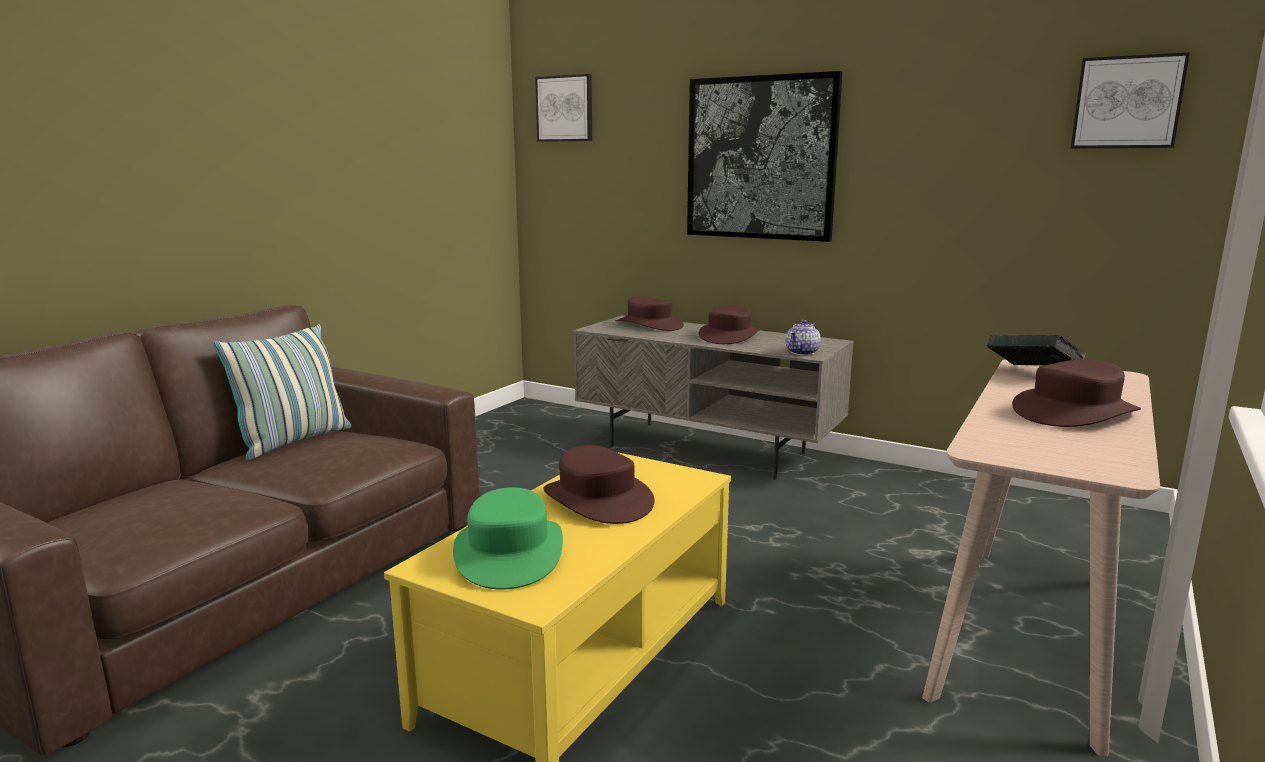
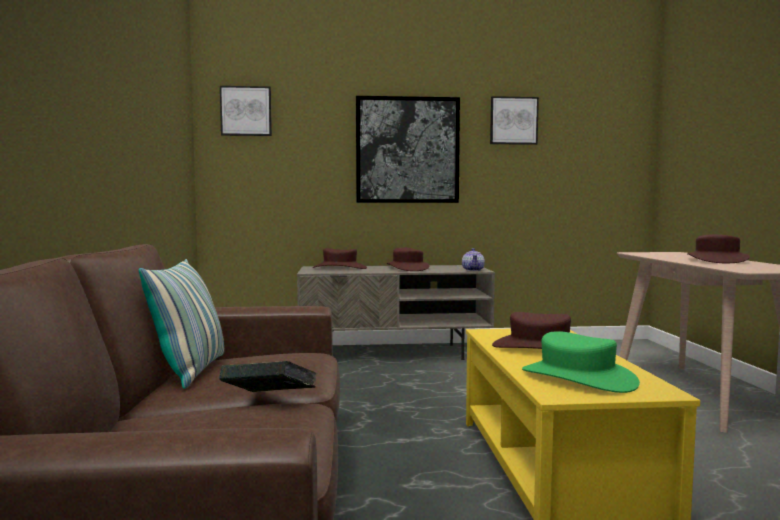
camera: 35 degrees left, 10 degrees down
(1032, 374) = (648, 254): book -> book (269, 402)
(1127, 102) = (608, 123): picture -> picture (513, 121)

